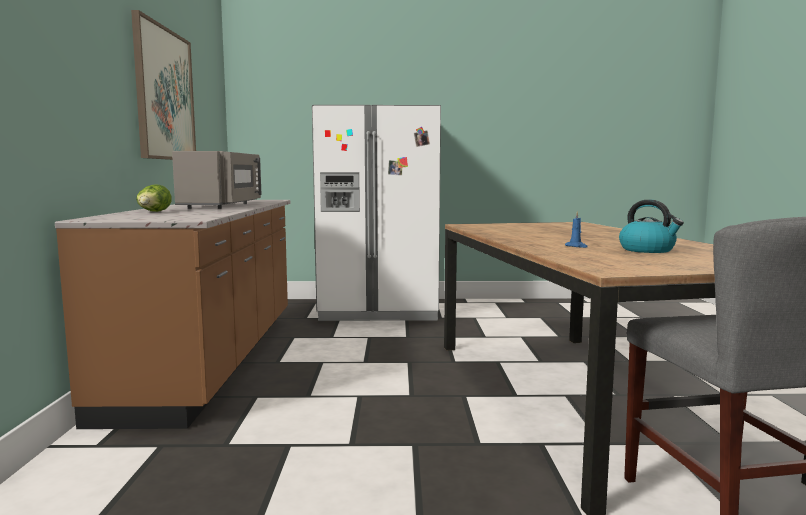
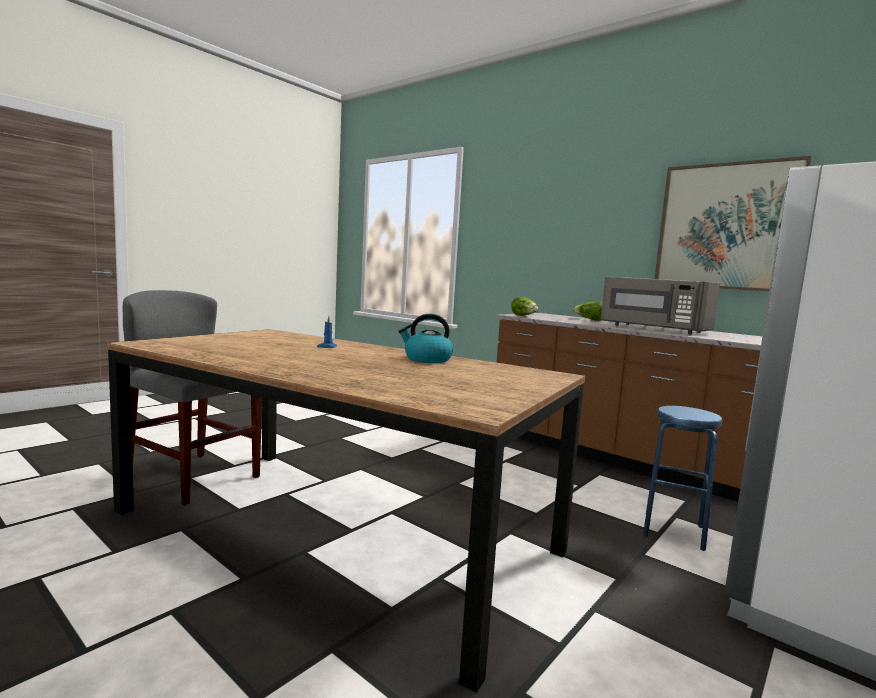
camera: 130 degrees right, 0 degrees up
(194, 217) = (524, 316): none -> lettuce
(358, 335) = (673, 531): none -> blue stool
(648, 250) = (265, 347): kettle -> kettle (427, 359)

